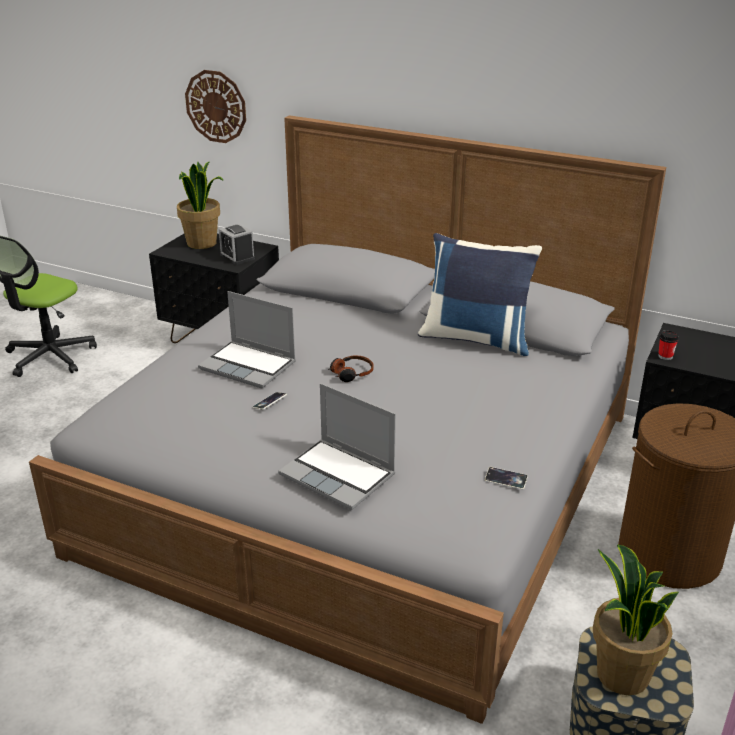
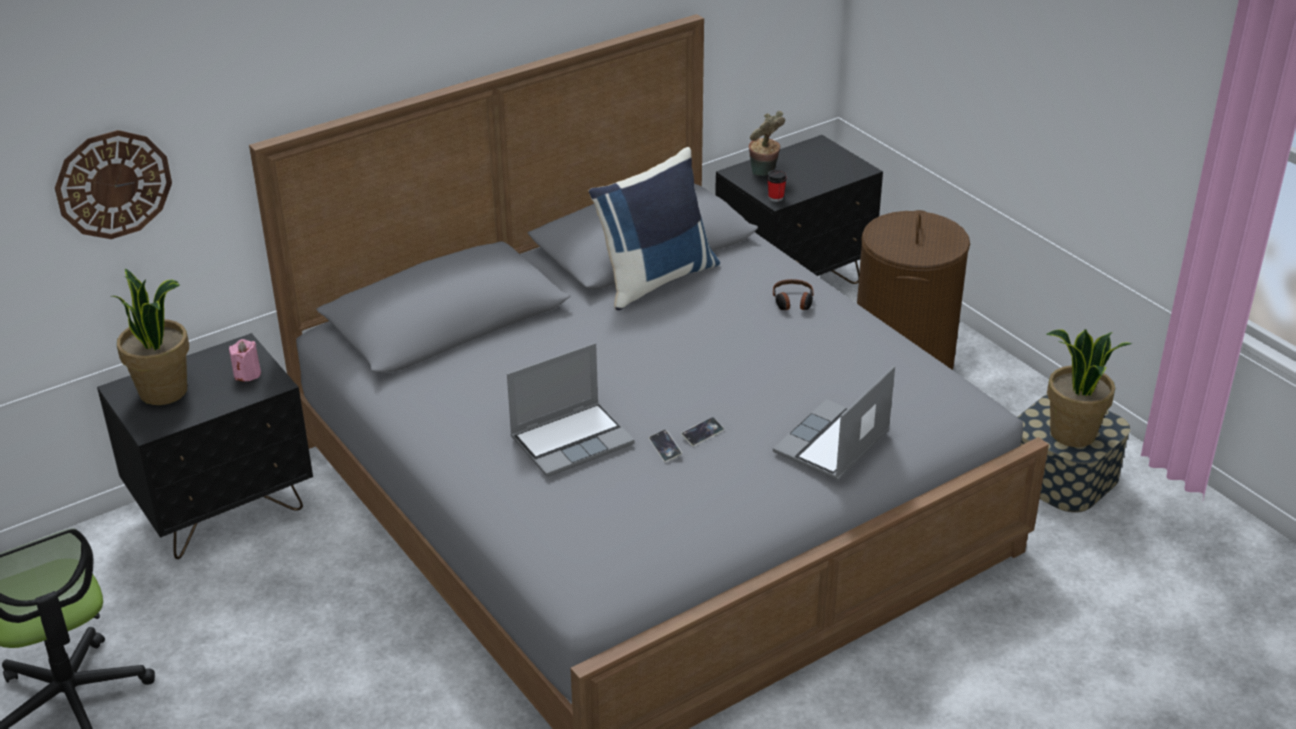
camera: 60 degrees left, 5 degrees up
(237, 257) = (247, 374): alarm clock -> pink candle
(339, 475) = (832, 444): laptop -> laptop turned 150 degrees clockwise
(351, 373) = (654, 378): headphones -> headphones (793, 302)
(506, 480) = (907, 357): phone -> phone (702, 434)
(692, 341) = (764, 173): none -> potted plant

